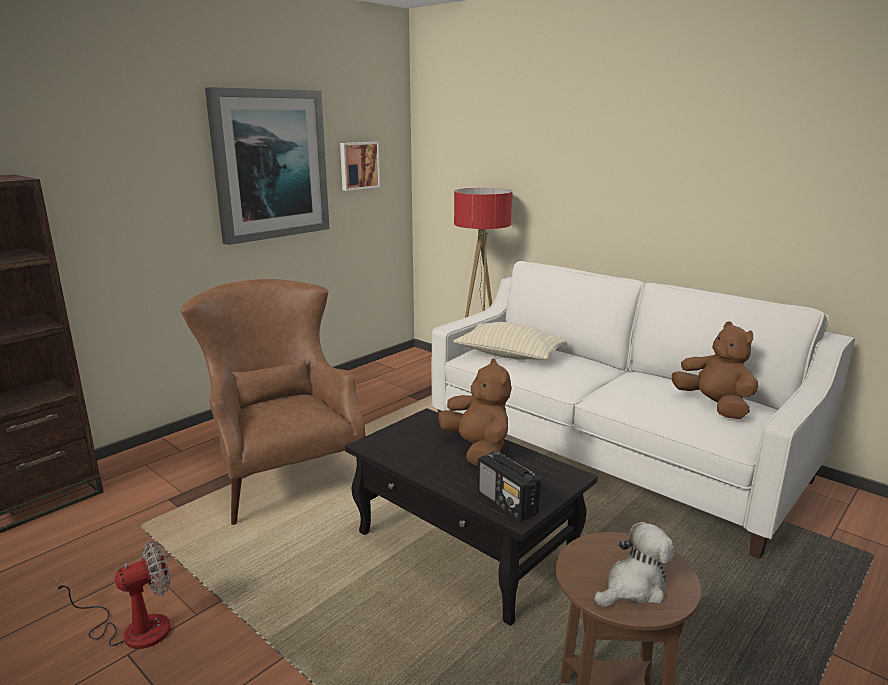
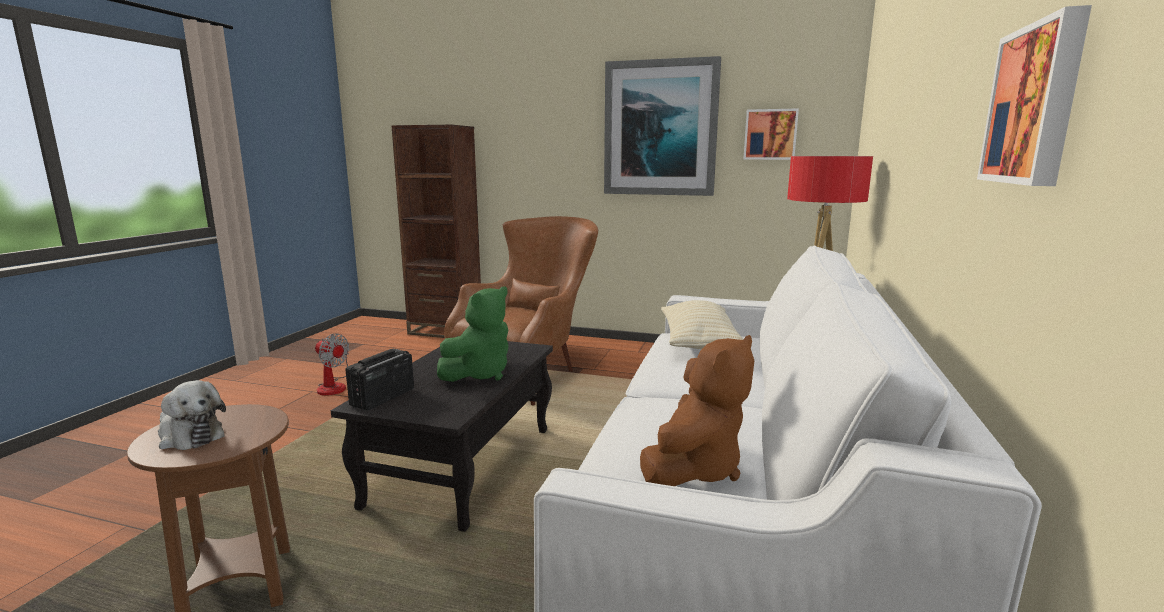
camera: 65 degrees right, 5 degrees down
(478, 450) = (479, 374): brown plush toy -> green plush toy
(787, 192) = (1036, 105): none -> picture

